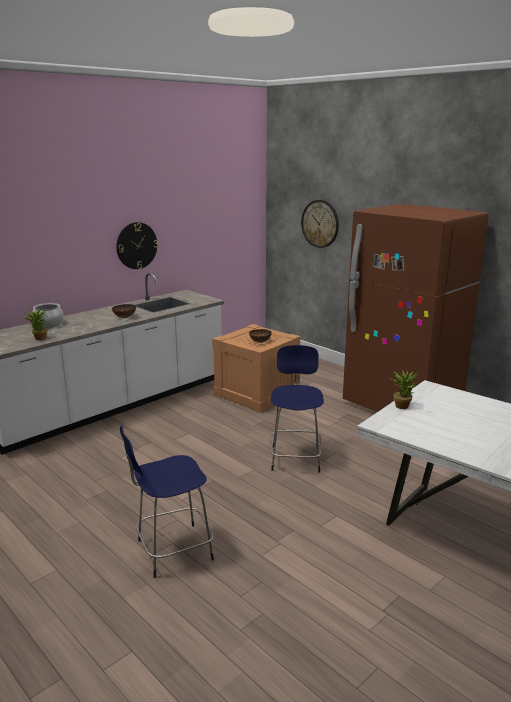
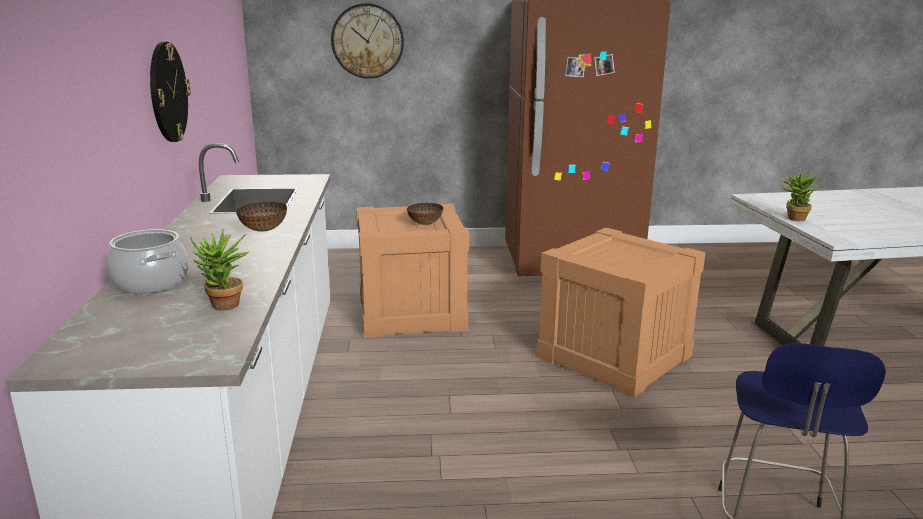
camera: 50 degrees left, 0 degrees up
(295, 457) = (614, 356): blue stool -> crate

